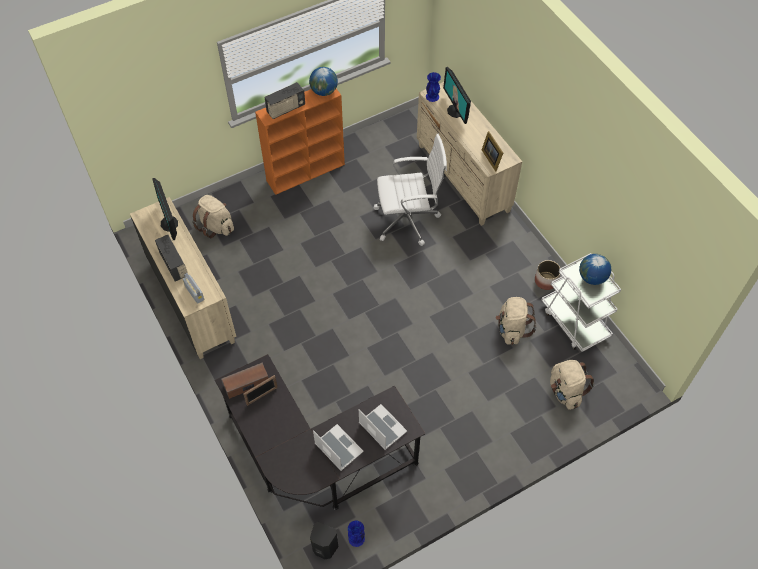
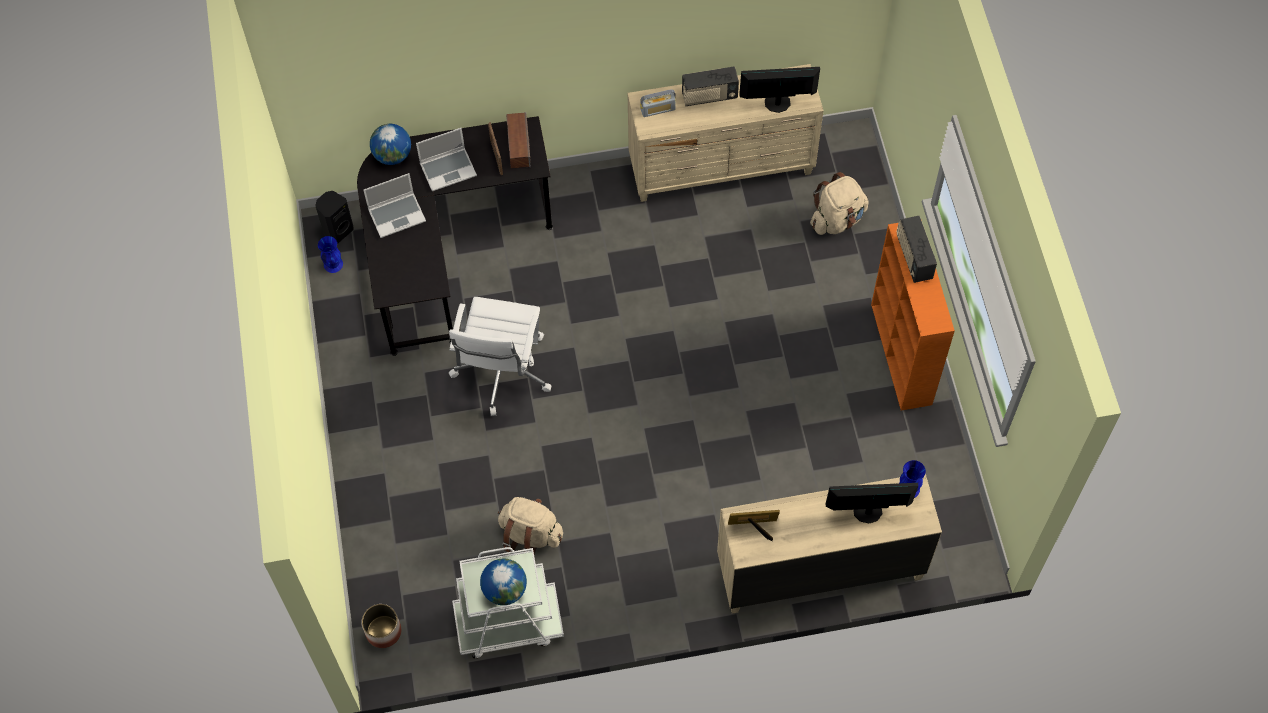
camera: 110 degrees right, 5 degrees up
(324, 91) = (934, 316): globe -> globe (392, 155)
(381, 427) = (402, 266): laptop -> laptop (448, 169)
(408, 220) = (764, 465): white office chair -> white office chair (502, 372)
(545, 281) = (590, 613): planter -> planter (383, 631)
(565, 391) = (410, 564): beige backpack -> none

